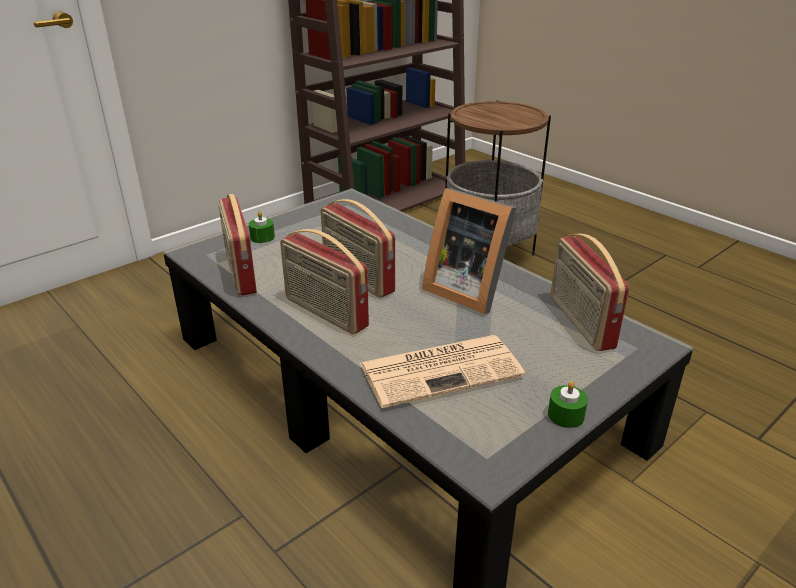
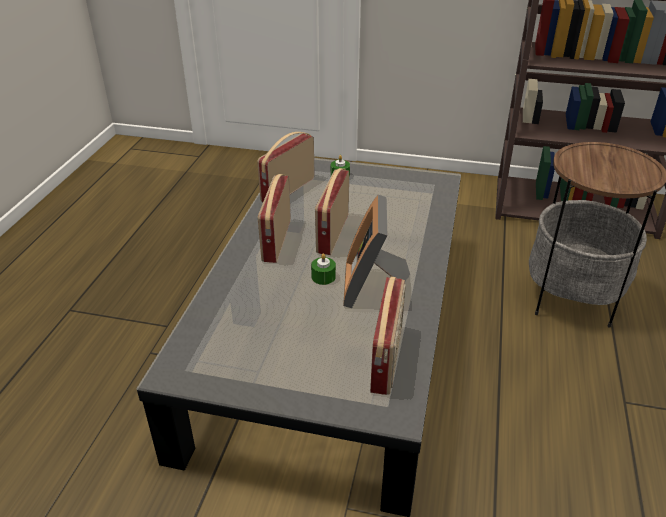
camera: 55 degrees right, 5 degrees up
(442, 369) = (258, 314): newspaper -> none
(566, 415) = (254, 390): green candle -> green candle (323, 277)
(579, 322) = (387, 359): radio -> radio turned 150 degrees clockwise

